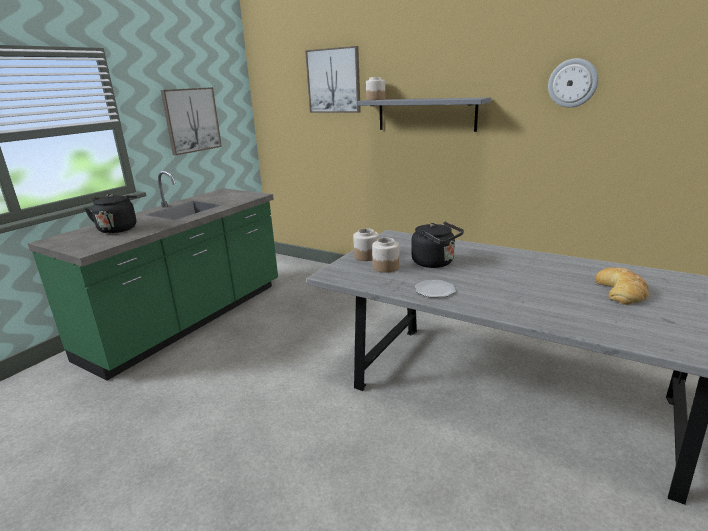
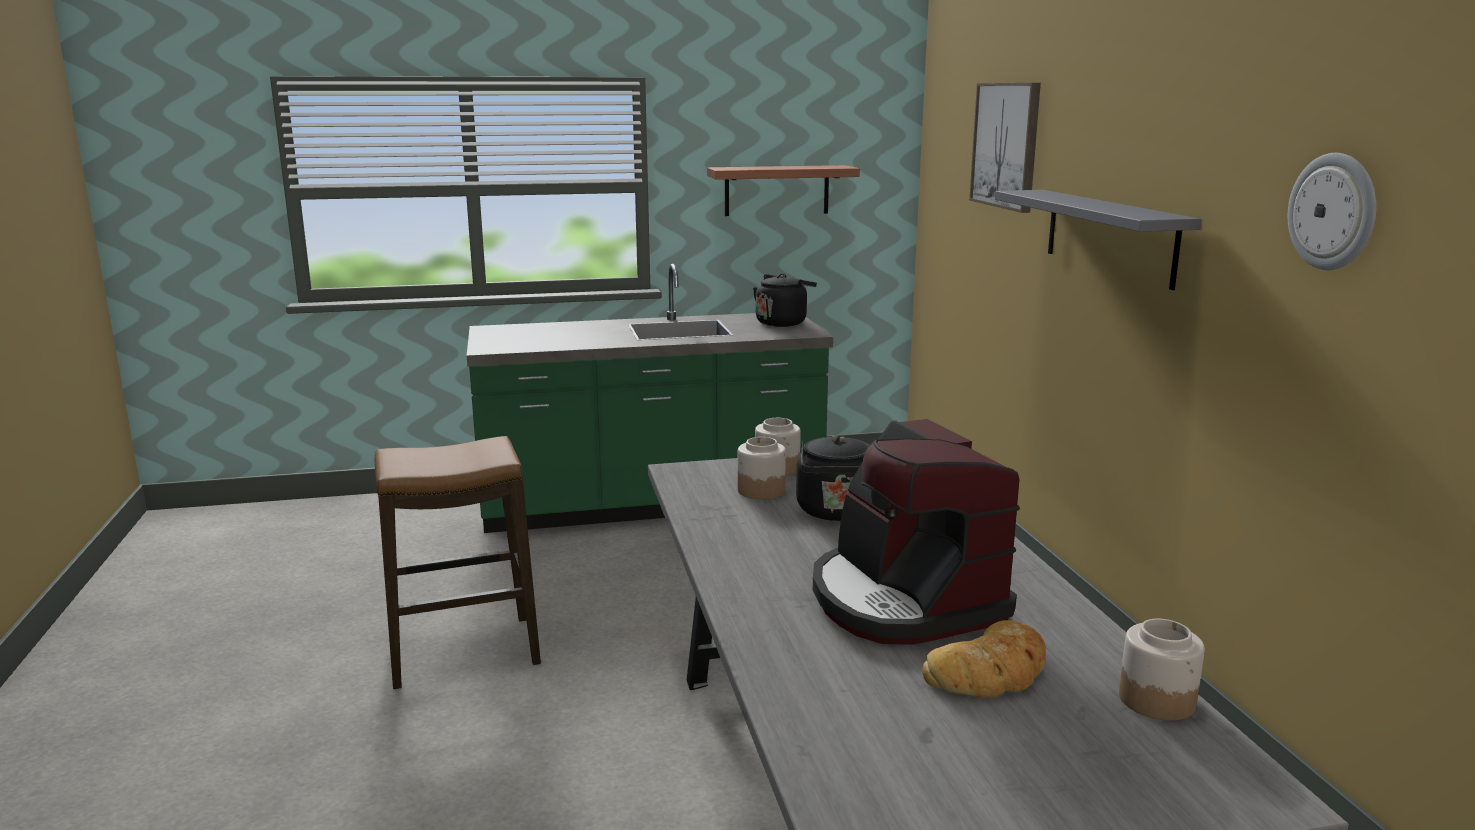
camera: 45 degrees right, 5 degrees down
(118, 228) = (566, 333): black kettle -> black kettle (782, 322)
(191, 120) = (776, 190): picture -> shelf
(217, 448) = (464, 652): none -> stool
(375, 99) = (1035, 191): jar -> jar (1157, 700)
(434, 290) = (737, 540): plate -> none
(540, 282) = (904, 600): none -> coffee machine

